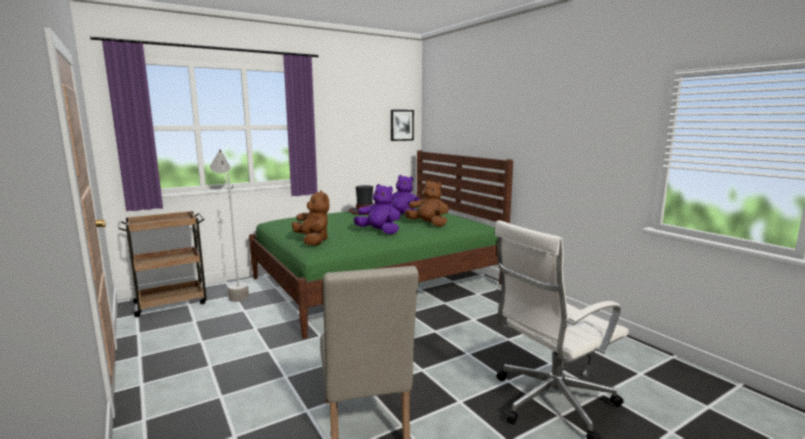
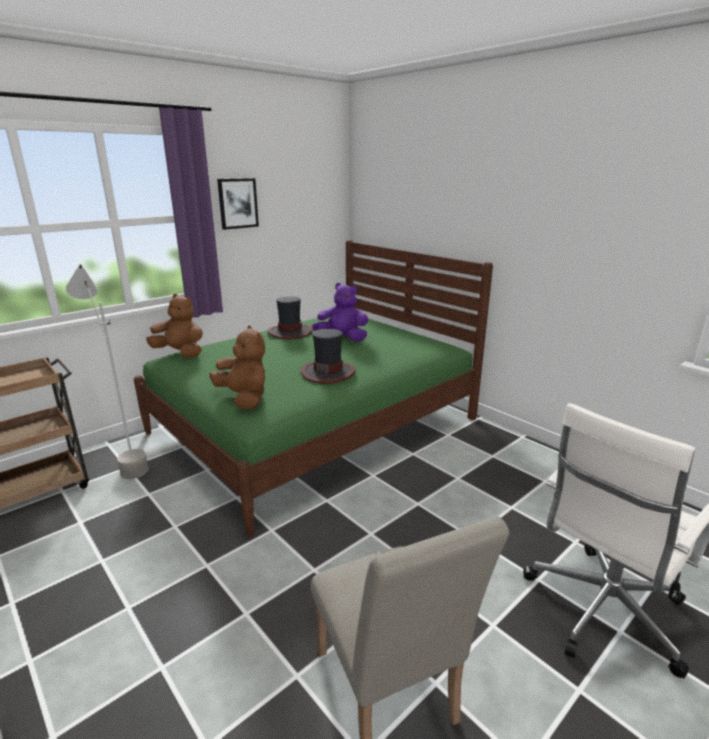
camera: 10 degrees left, 10 degrees up
(379, 232) = (328, 372): purple plush toy -> hat
(401, 125) = (325, 206): picture -> picture (238, 203)
(428, 224) = (385, 352): brown plush toy -> brown plush toy (180, 353)

